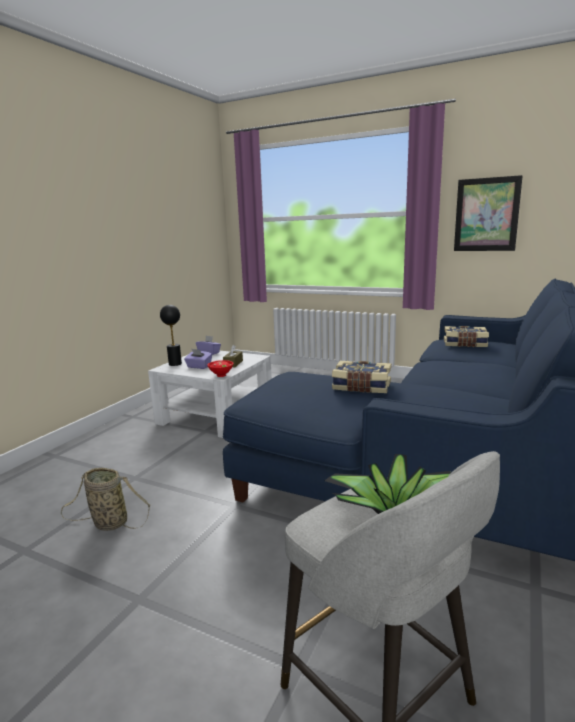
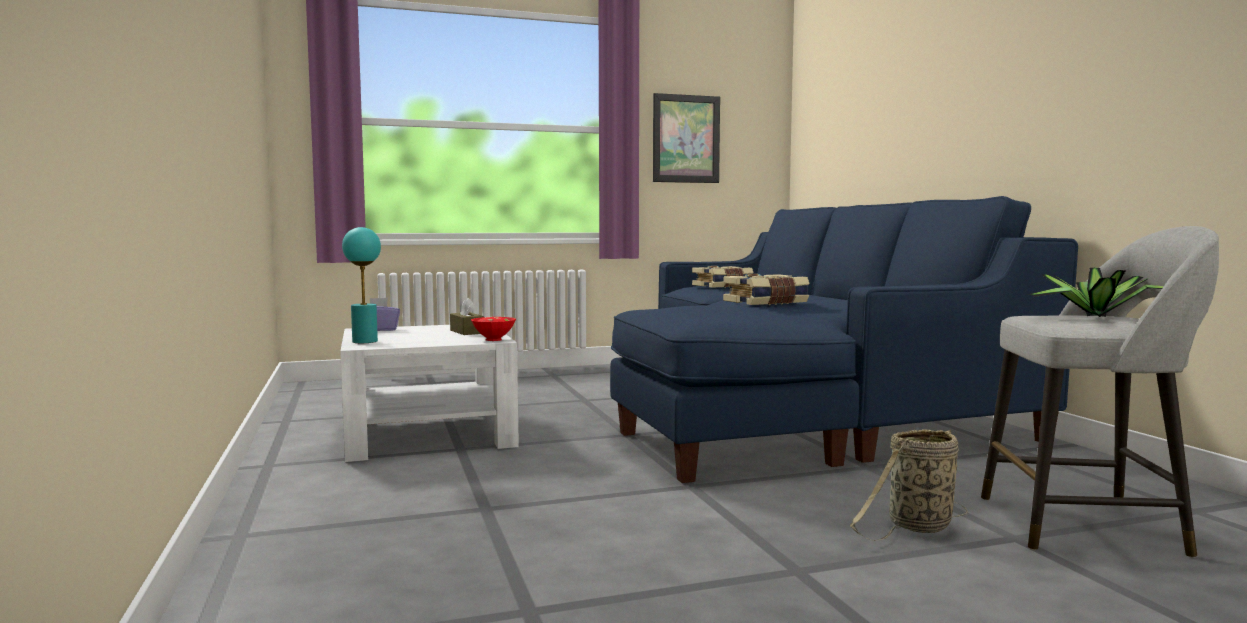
camera: 45 degrees left, 10 degrees down
(108, 523) = (578, 548): basket -> basket (916, 527)
(175, 364) = (364, 341): black table lamp -> turquoise table lamp
(199, 367) = (421, 339): purple tissue box -> none

